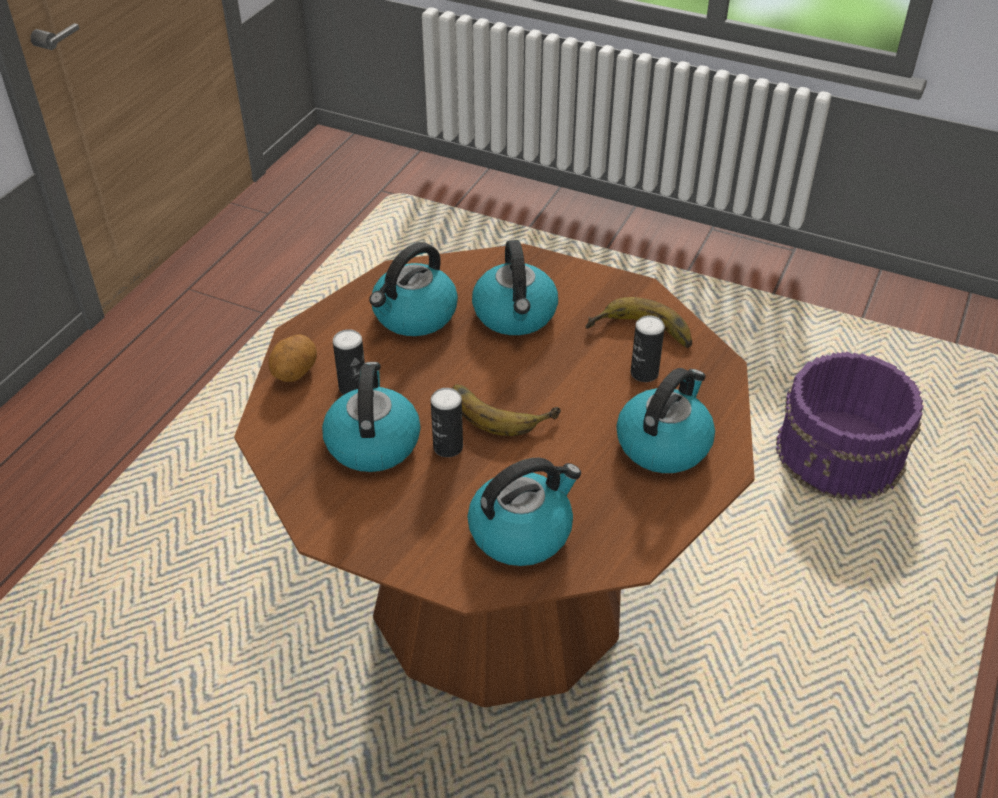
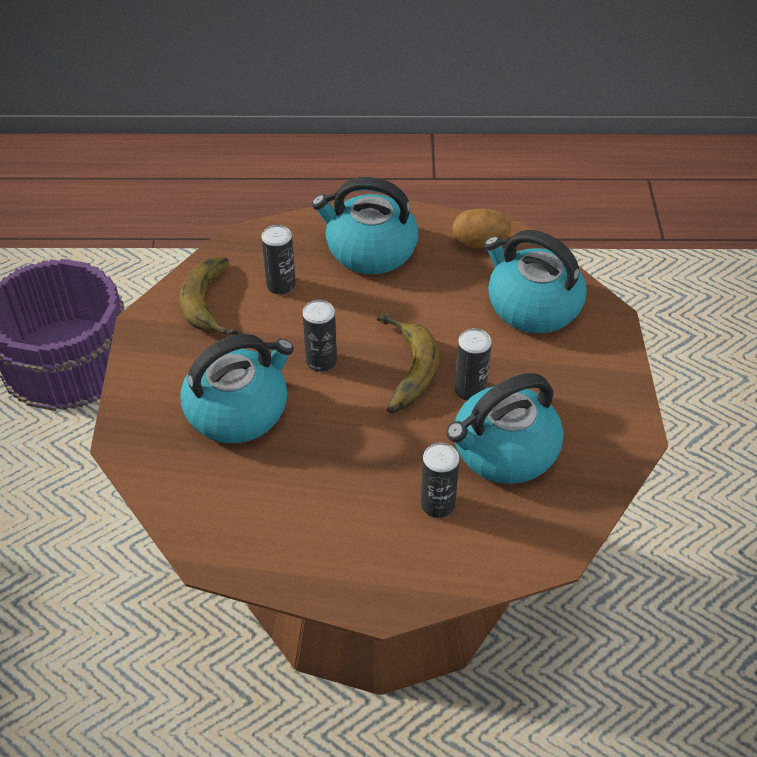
camera: 115 degrees left, 5 degrees up
(294, 373) = (449, 572): potato -> potato (480, 244)
(414, 316) = (285, 501): kettle -> none
(538, 371) = (321, 360): none -> can

